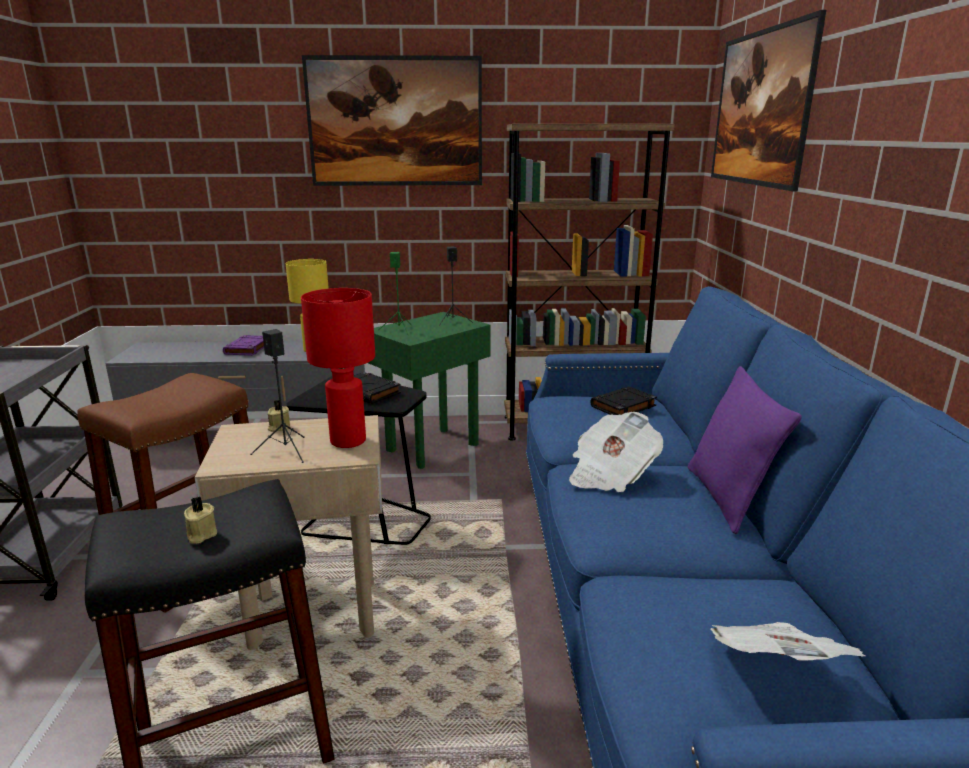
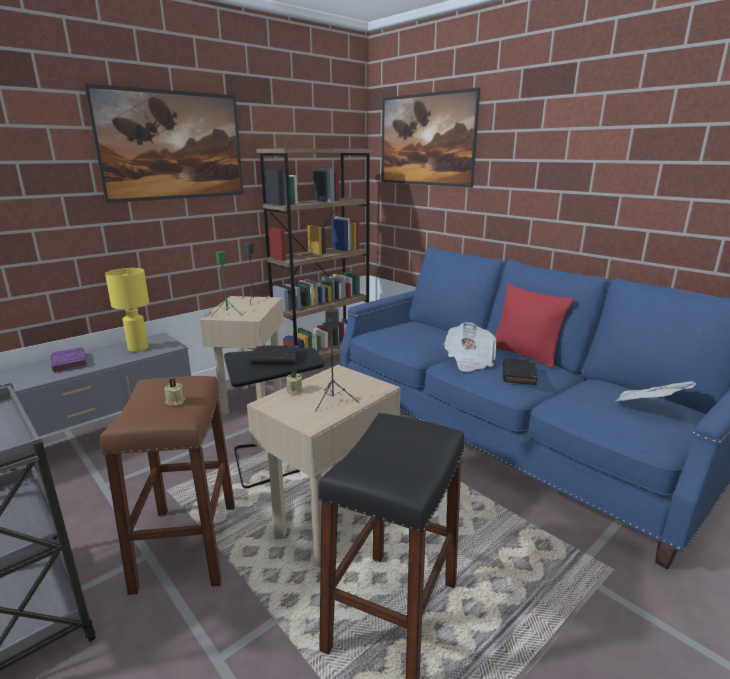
camera: 40 degrees left, 0 degrees up
(201, 535) = (412, 454): beige candle -> beige candle (175, 402)
(348, 441) = (357, 383): red table lamp -> none
(431, 447) = (252, 400): green side table -> beige side table
(623, 406) = (413, 328): black book -> black book (519, 375)
(727, 498) = (524, 355): purple pillow -> red pillow

